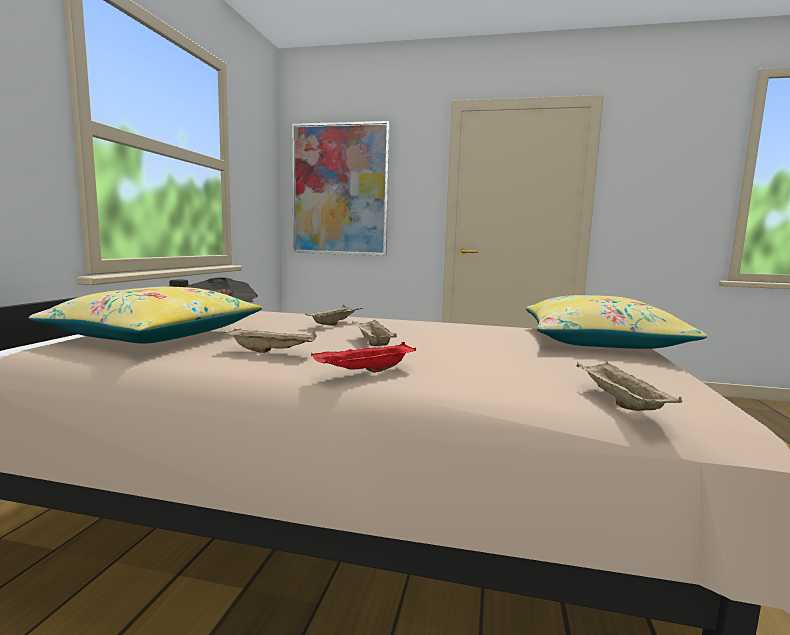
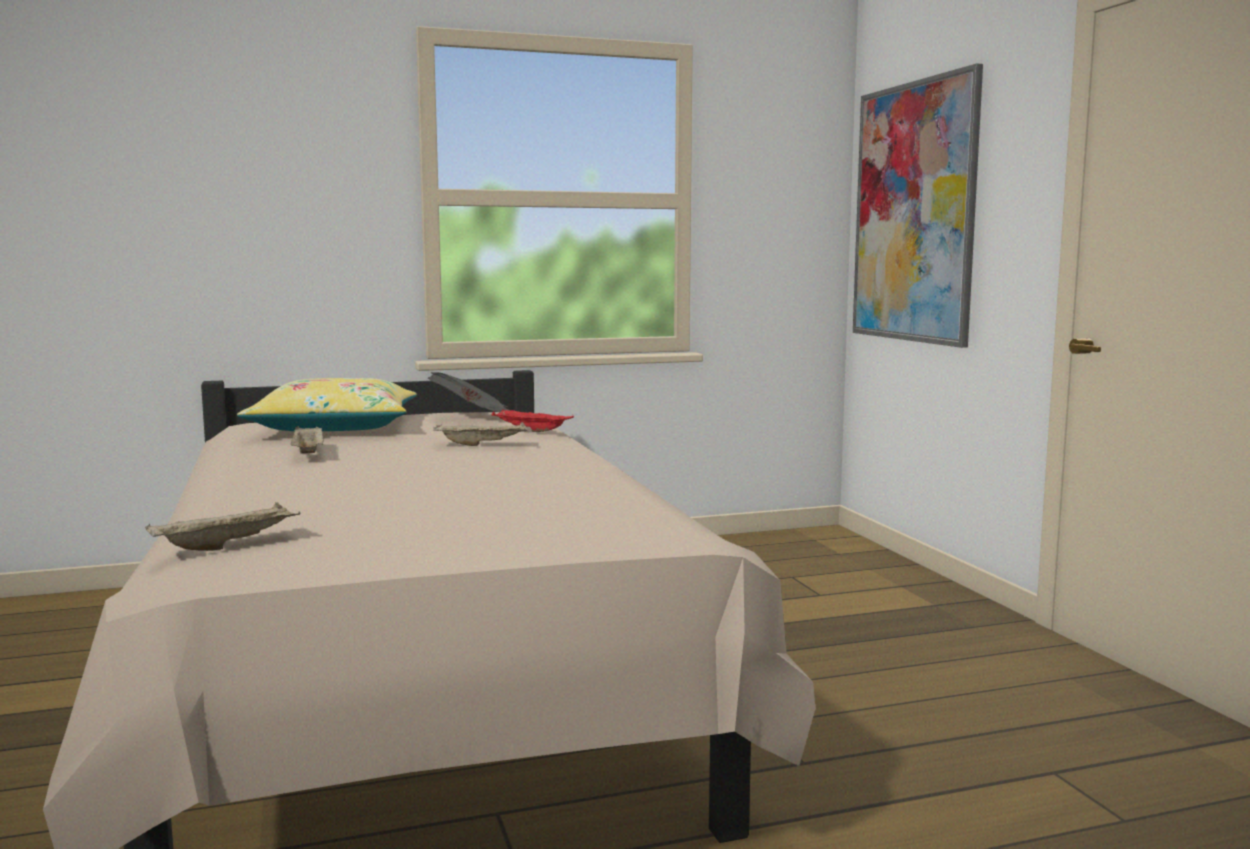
camera: 60 degrees right, 0 degrees up
(365, 372) = (260, 480): red tray -> red tray (530, 431)
(372, 343) = (389, 466): beige tray -> none
(598, 341) = (585, 529): yellow pillow -> none

